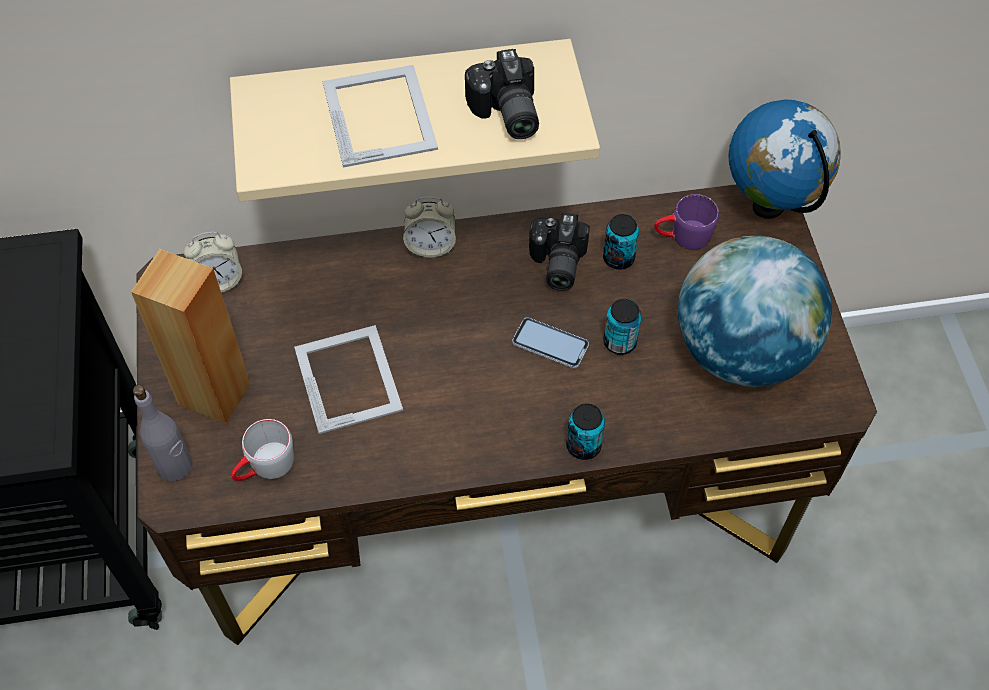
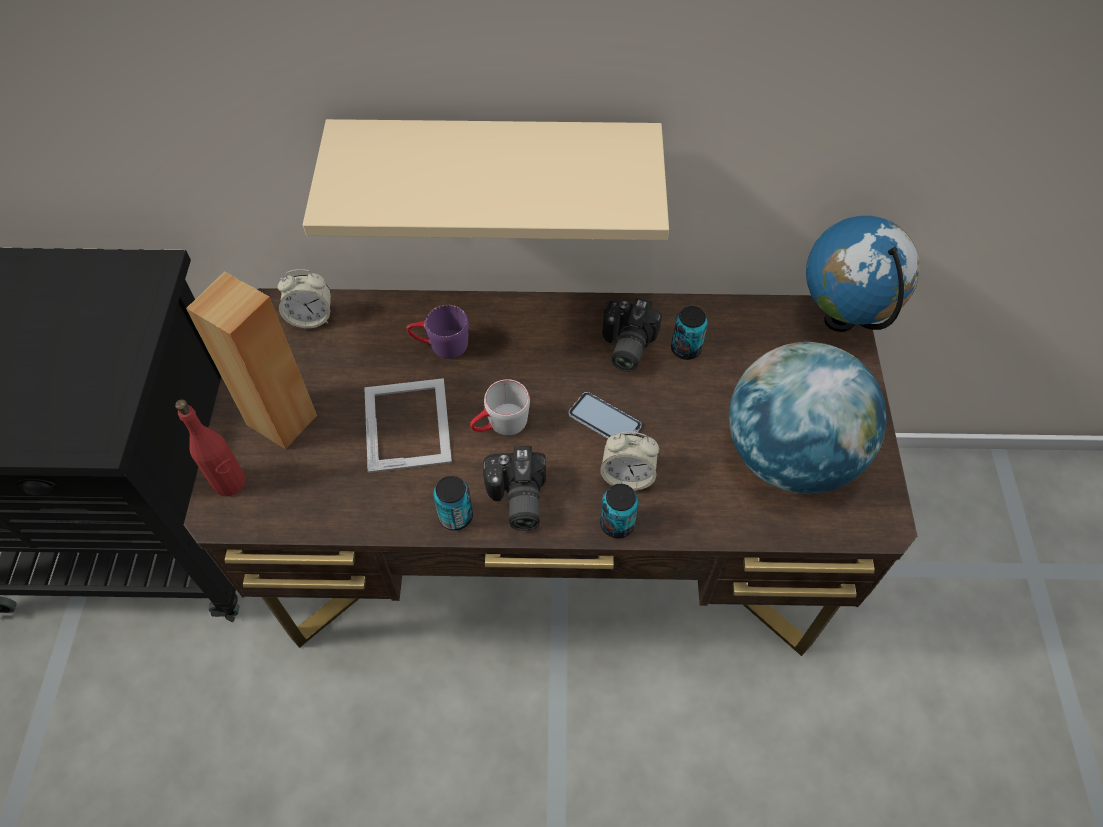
camera: 10 degrees right, 0 degrees up
(175, 466) = (229, 482): grey bottle -> red bottle
(264, 468) = (310, 497): grey mug -> grey mug (500, 425)
(380, 114) = (458, 170): picture frame -> none
(430, 246) = (511, 313): alarm clock -> alarm clock (627, 476)
(505, 114) = (580, 185): camera -> camera (515, 499)
(619, 342) = (671, 428): can -> can (455, 516)
(682, 237) = (751, 337): purple mug -> purple mug (440, 345)

